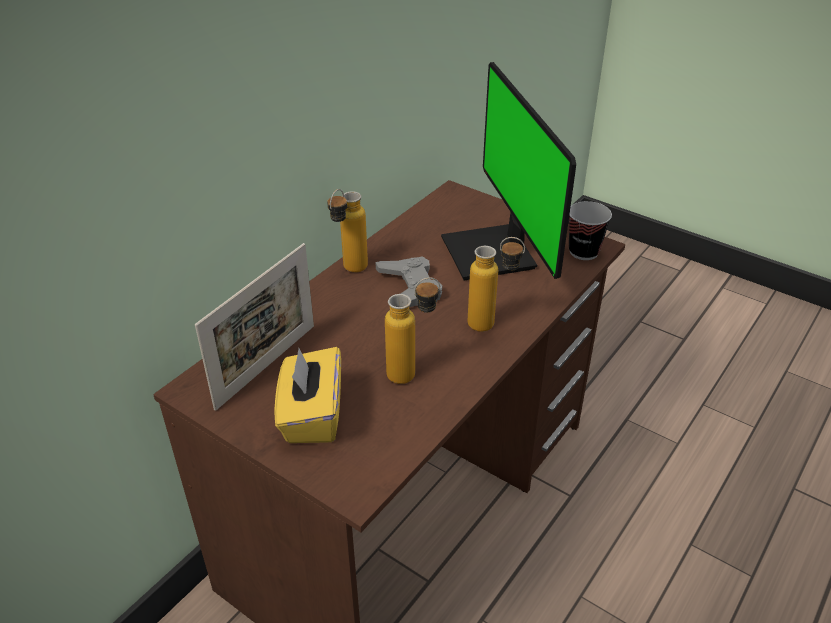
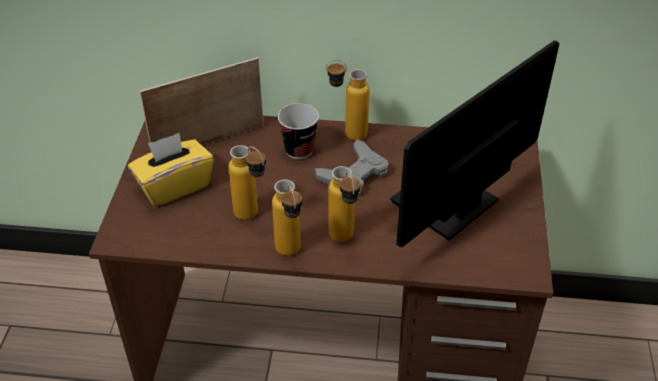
camera: 60 degrees right, 5 degrees up
(266, 365) = (209, 142): picture frame -> picture frame turned 150 degrees clockwise
(484, 365) = (291, 255): none -> bottle
(583, 252) = (507, 265): cup -> cup (299, 150)

